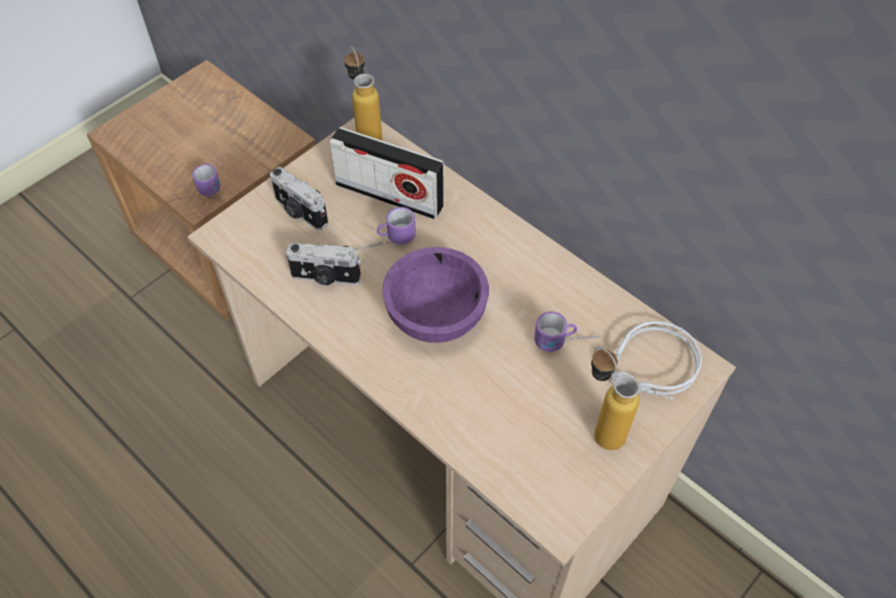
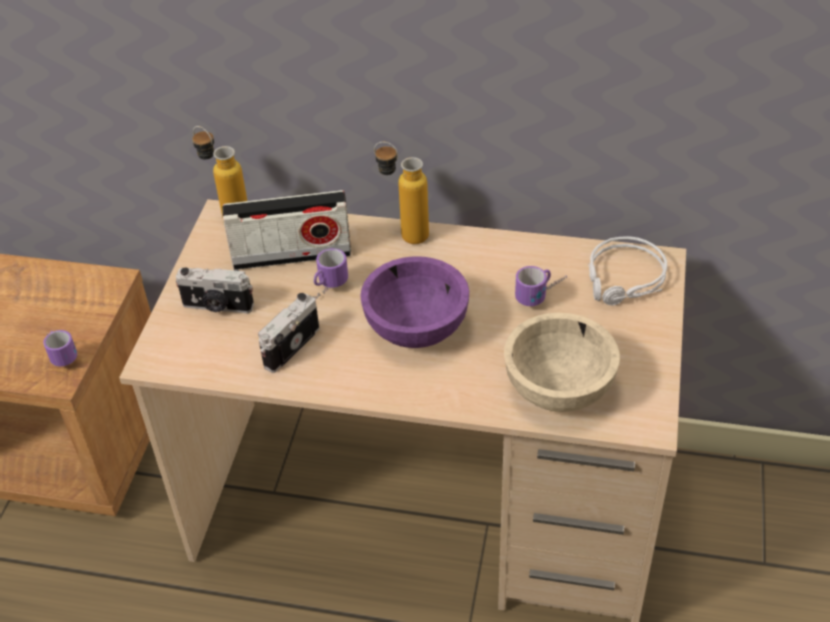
camera: 30 degrees left, 10 degrees down
(325, 277) = (289, 346): camera -> camera turned 150 degrees clockwise
(509, 441) = (559, 388): none -> beige bowl
(600, 427) = (622, 341): bottle -> bottle (404, 234)

